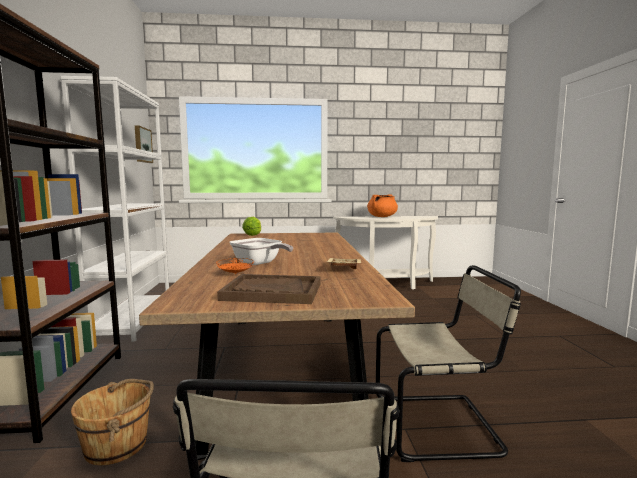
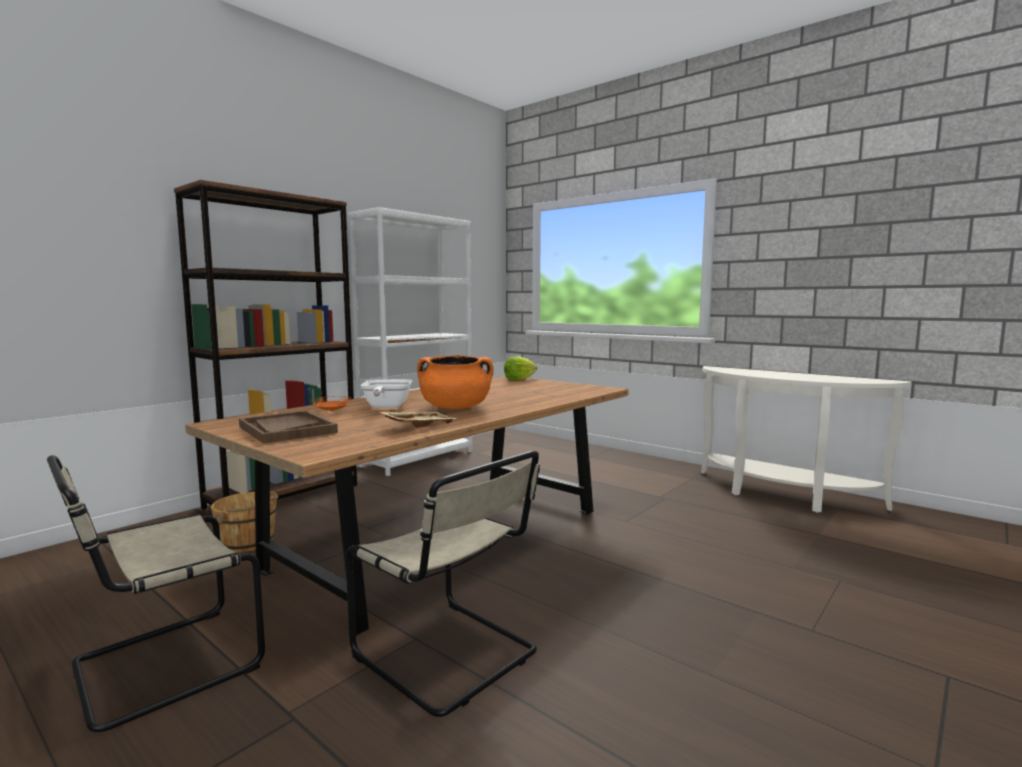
camera: 45 degrees right, 0 degrees up
(142, 145) = (486, 266): picture -> none
(382, 217) = (778, 373): orange cooking pot -> orange cooking pot (455, 407)

